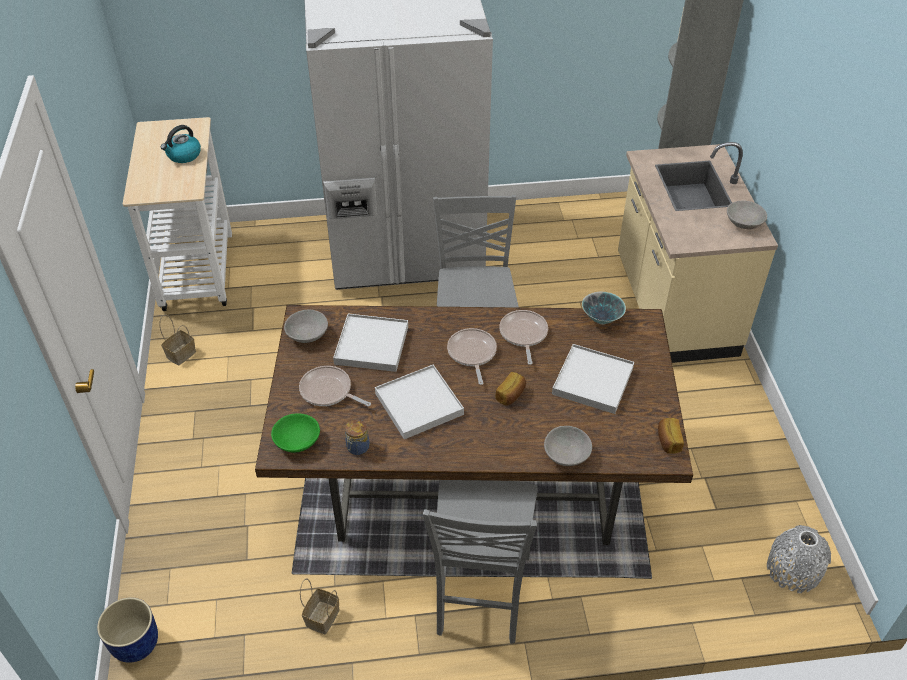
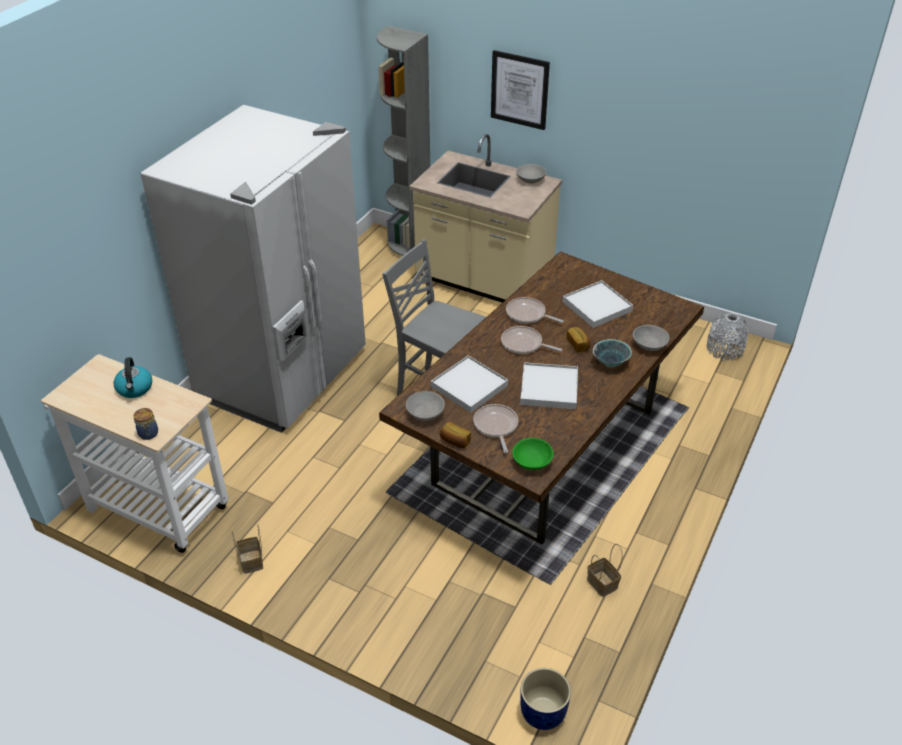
camera: 55 degrees left, 5 degrees down
(328, 391) = (496, 426): frying pan -> frying pan turned 105 degrees clockwise
(357, 448) = (564, 434): jar -> jar (148, 434)
(480, 596) = (645, 491): grey chair -> none
(601, 319) = (546, 277): bowl -> bowl (610, 363)
(668, 441) = (671, 302): bread -> bread (455, 441)
(786, 109) = (519, 90): none -> picture

